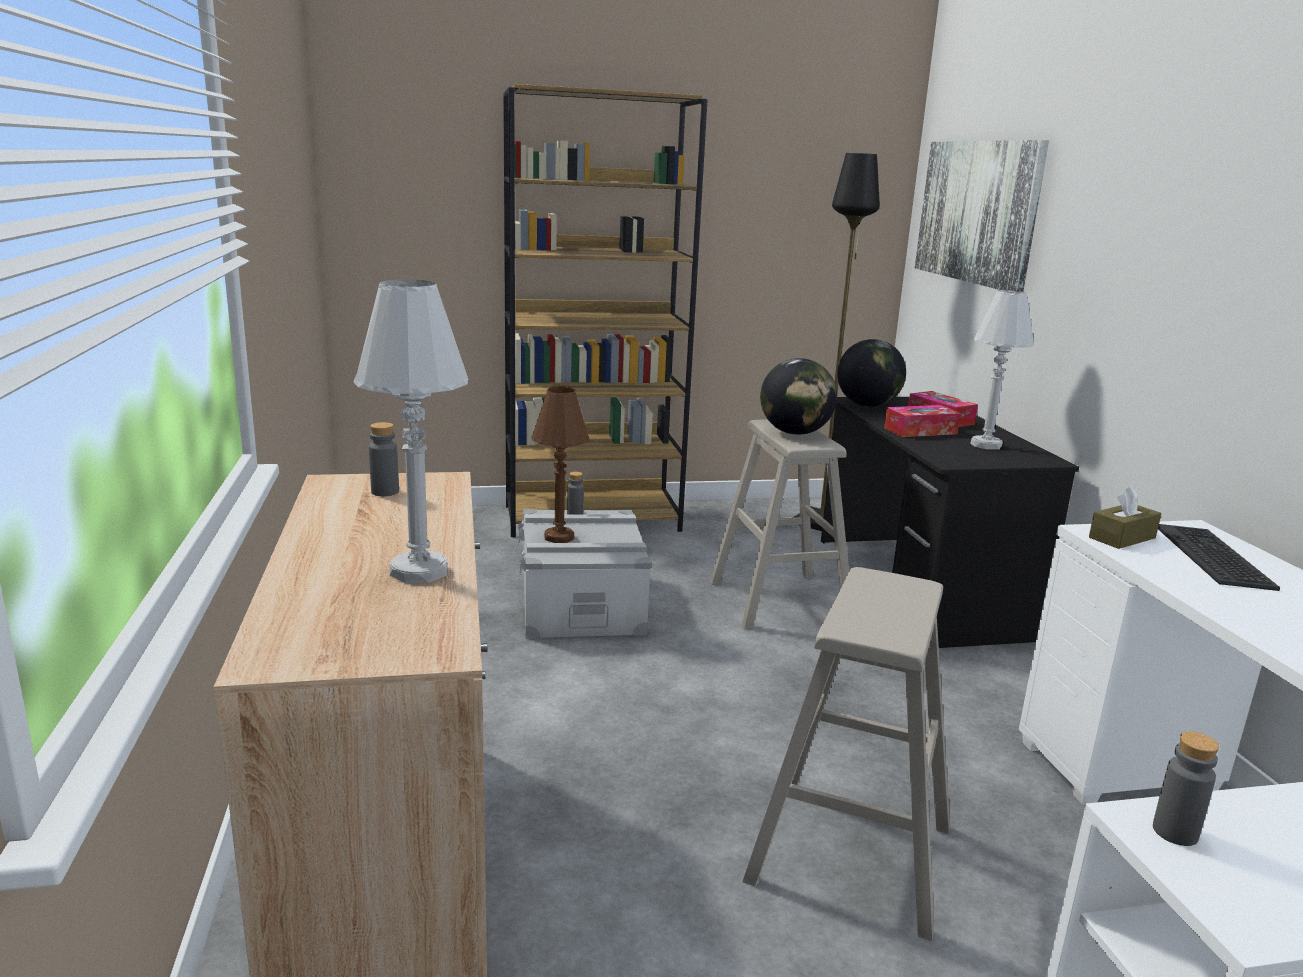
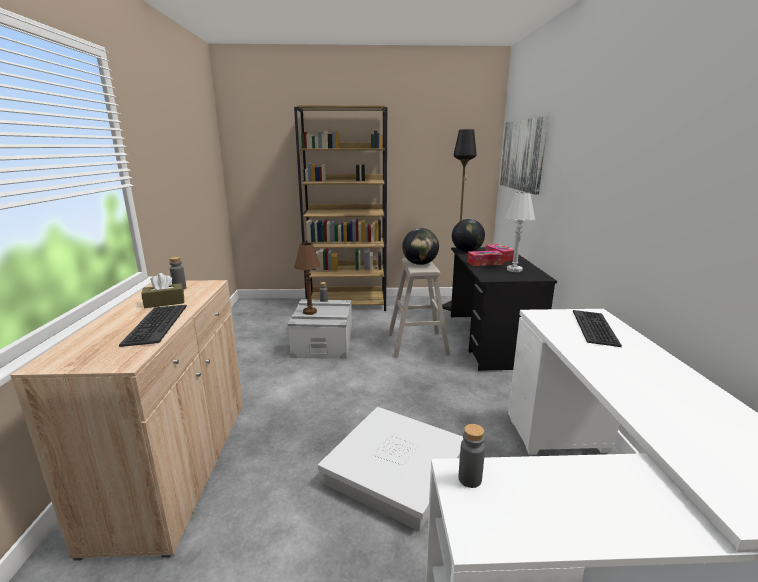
camera: 10 degrees right, 0 degrees up
(419, 571) = (155, 325): white table lamp -> keyboard
(851, 854) = (395, 471): beige stool -> white storage box
(1122, 538) = (550, 317): brown tissue box -> brown tissue box (165, 302)

